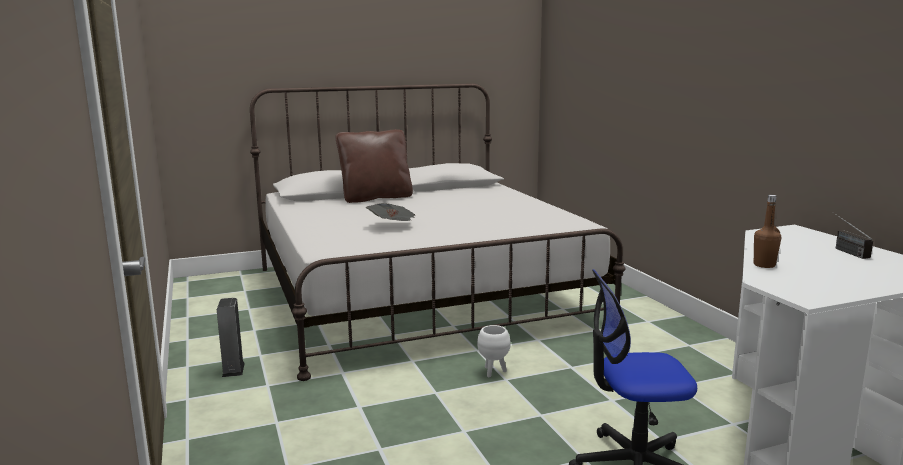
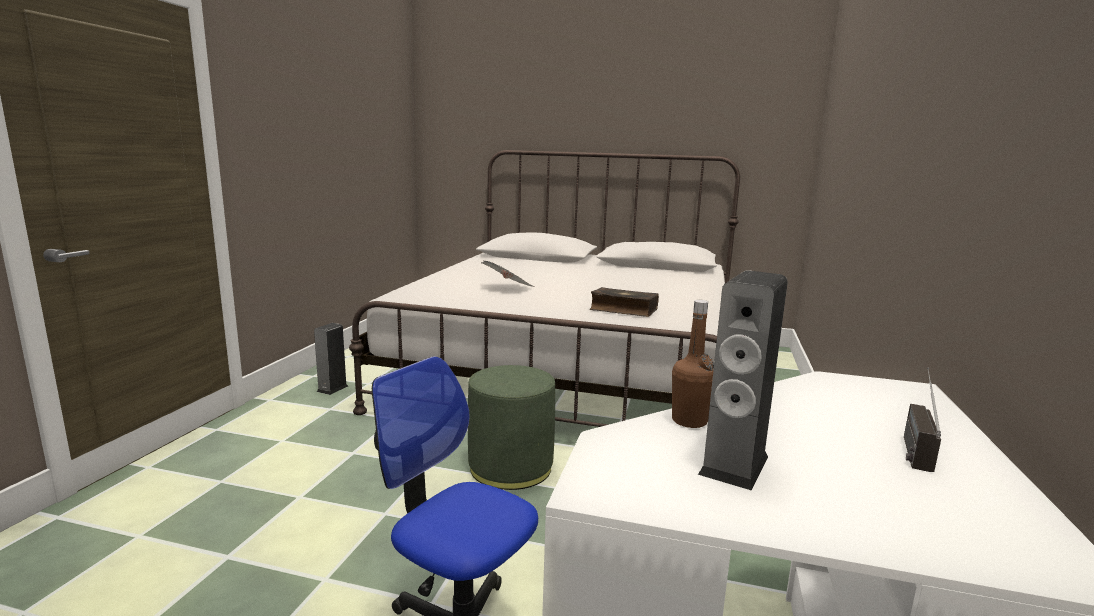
camera: 35 degrees right, 0 degrees up
(376, 198) = (562, 264): brown pillow -> none
(493, 372) = (511, 467): white planter -> green ottoman
(514, 224) = (623, 310): none -> book
(819, 275) = (734, 465): none -> speaker

